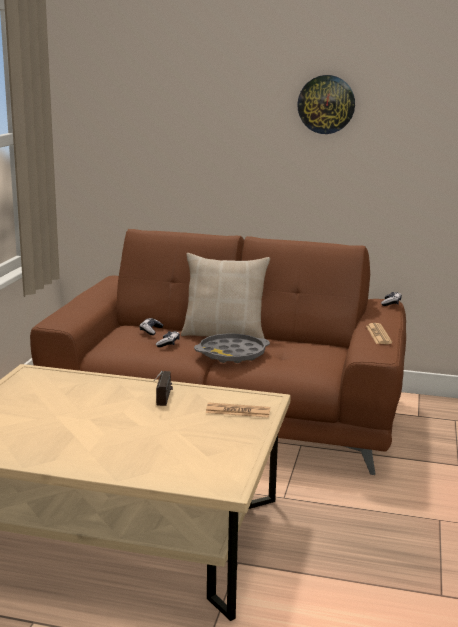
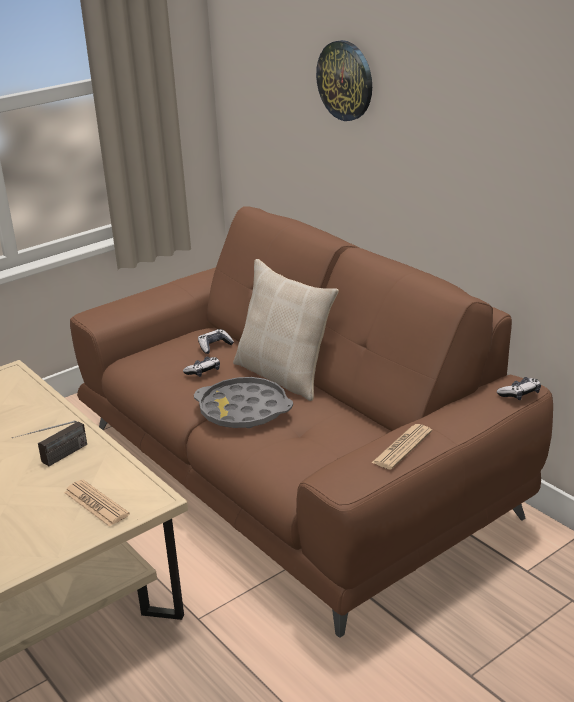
camera: 40 degrees right, 10 degrees up
(326, 104) = (471, 67): wall clock -> wall clock (345, 80)

